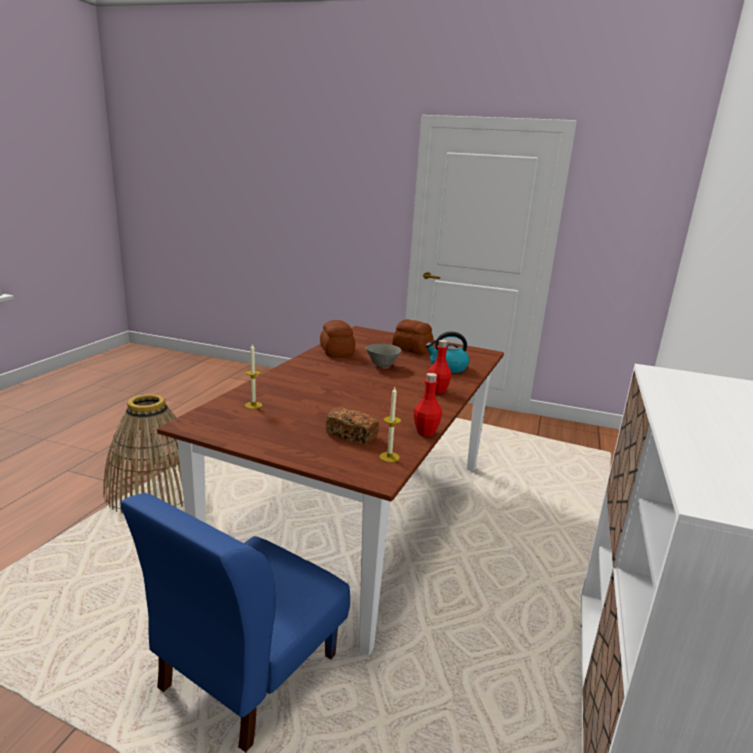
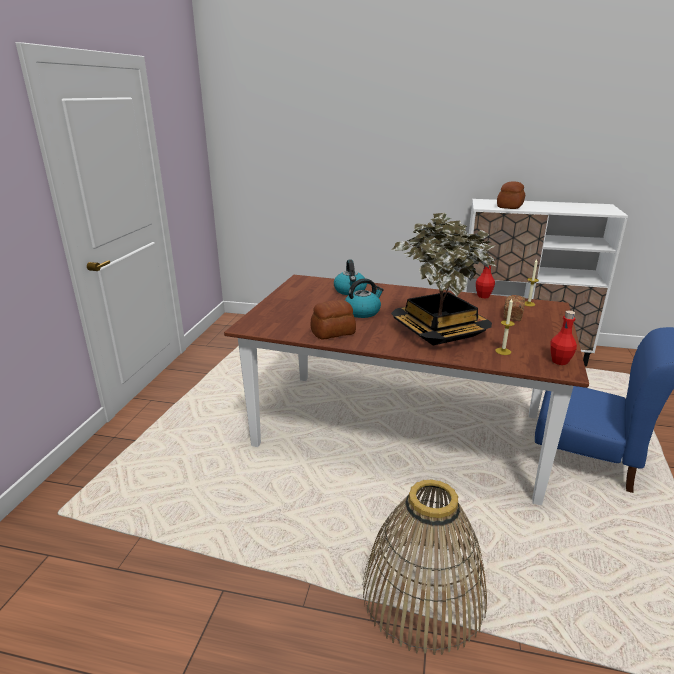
camera: 95 degrees left, 5 degrees up
(318, 387) = (438, 331): none -> potted plant
(382, 365) = (362, 312): grey bowl -> kettle
(412, 349) = (305, 303): bread -> bread (509, 206)
(437, 390) = (406, 293): red bottle -> red bottle (559, 361)

